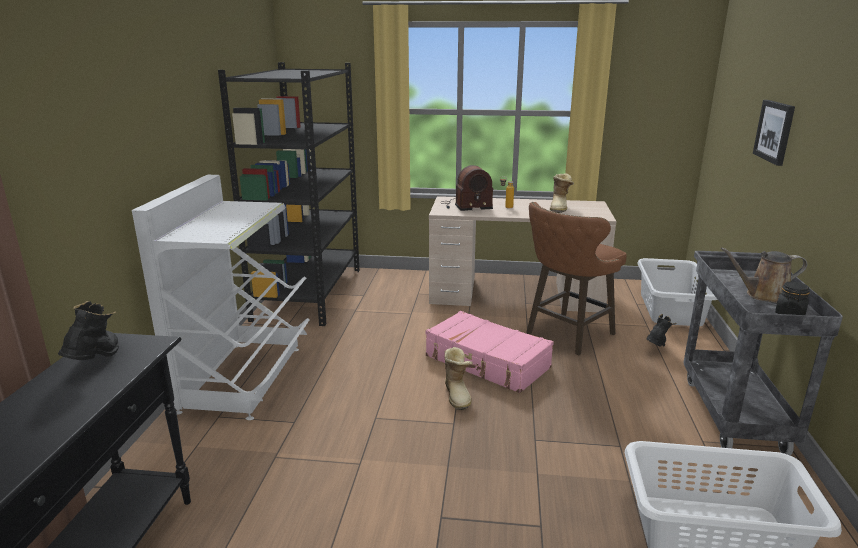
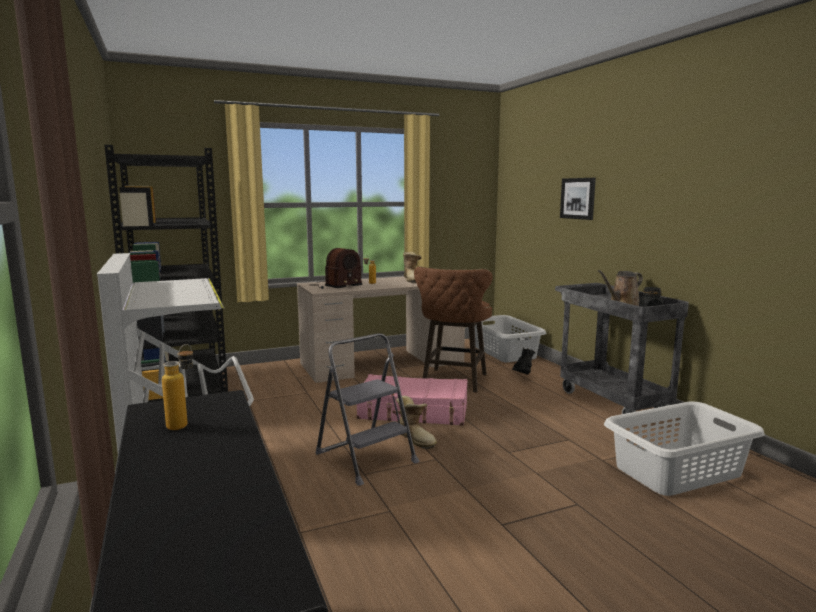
camera: 30 degrees left, 10 degrees down
(97, 362) = (183, 423): black boot -> bottle
(393, 399) = (364, 456): none -> grey step ladder

